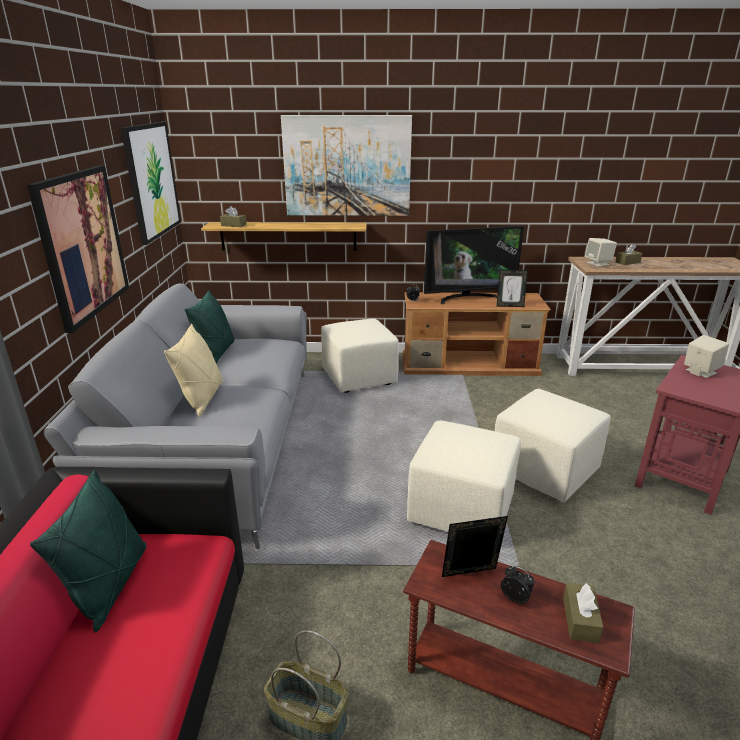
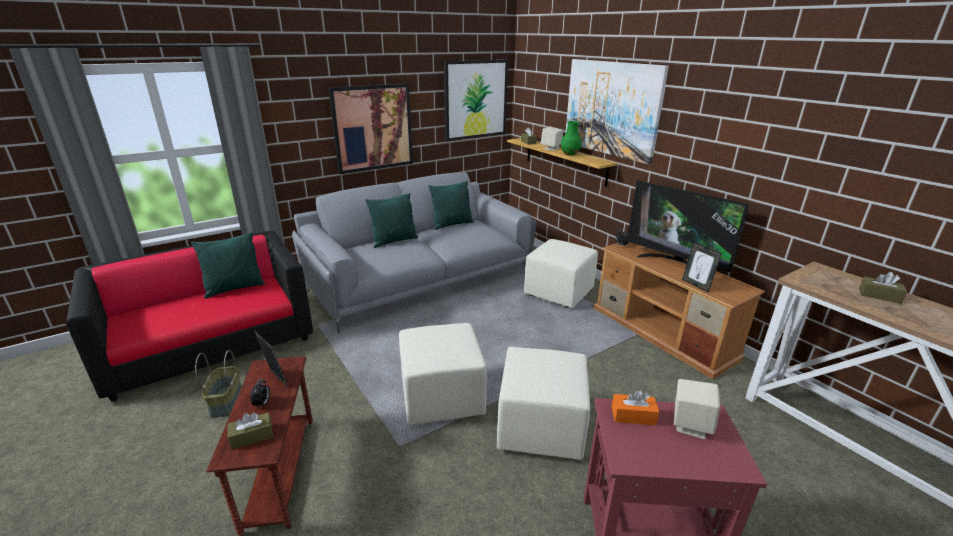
camera: 55 degrees right, 0 degrees up
(202, 399) = (394, 241): beige pillow -> green pillow
(309, 225) = (570, 154): none -> green vase
(598, 263) = (827, 280): beige speaker -> beige speaker (551, 148)
(684, 384) = (633, 416): none -> orange tissue box

